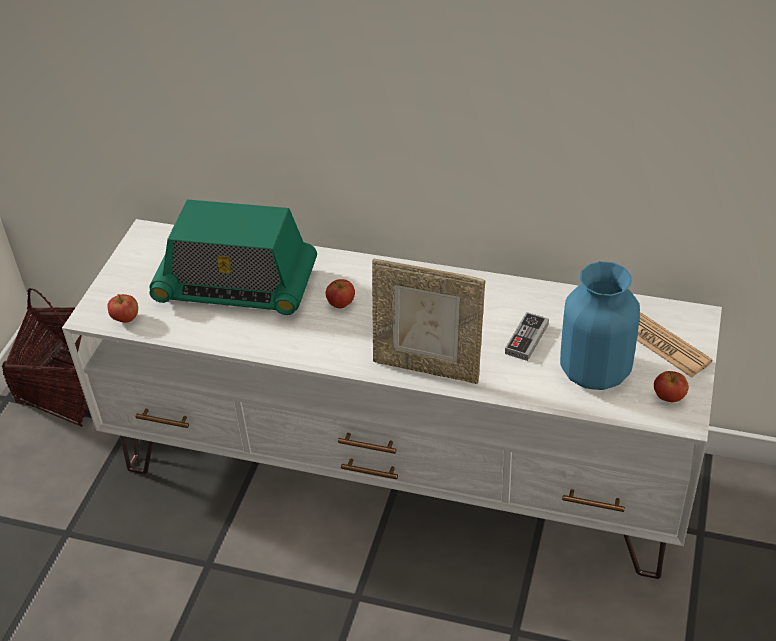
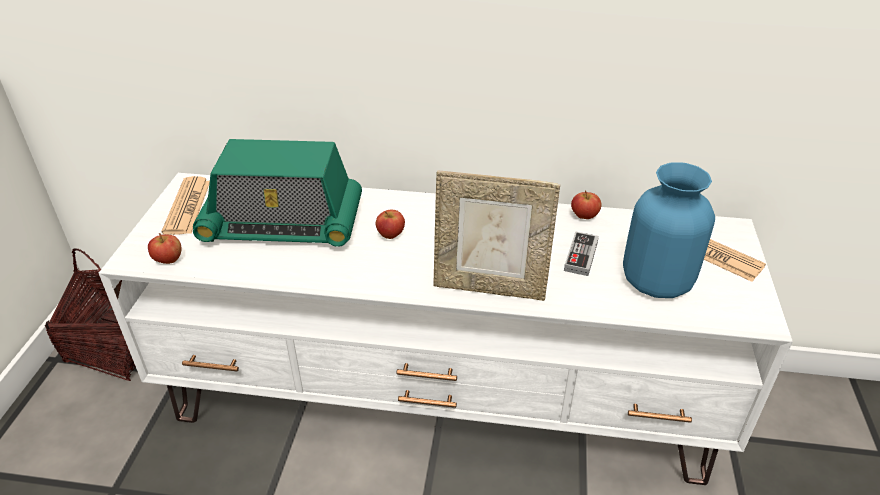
camera: 10 degrees left, 5 degrees down
(145, 260) = (187, 206): none -> newspaper
(669, 397) = (738, 301): apple -> apple (584, 216)

